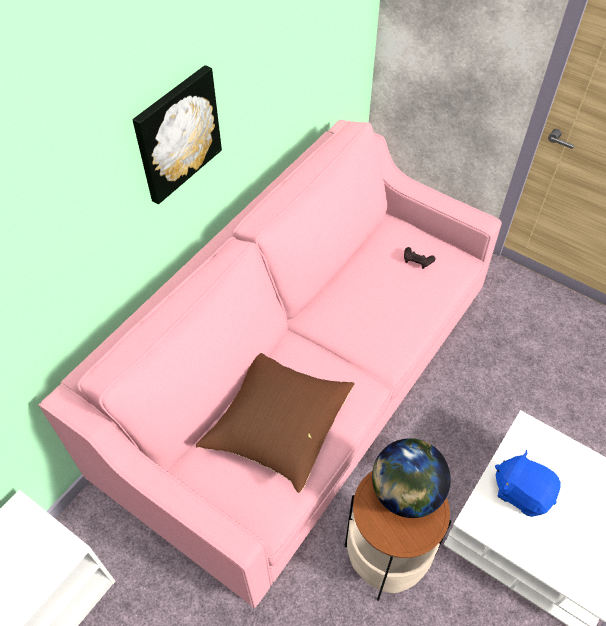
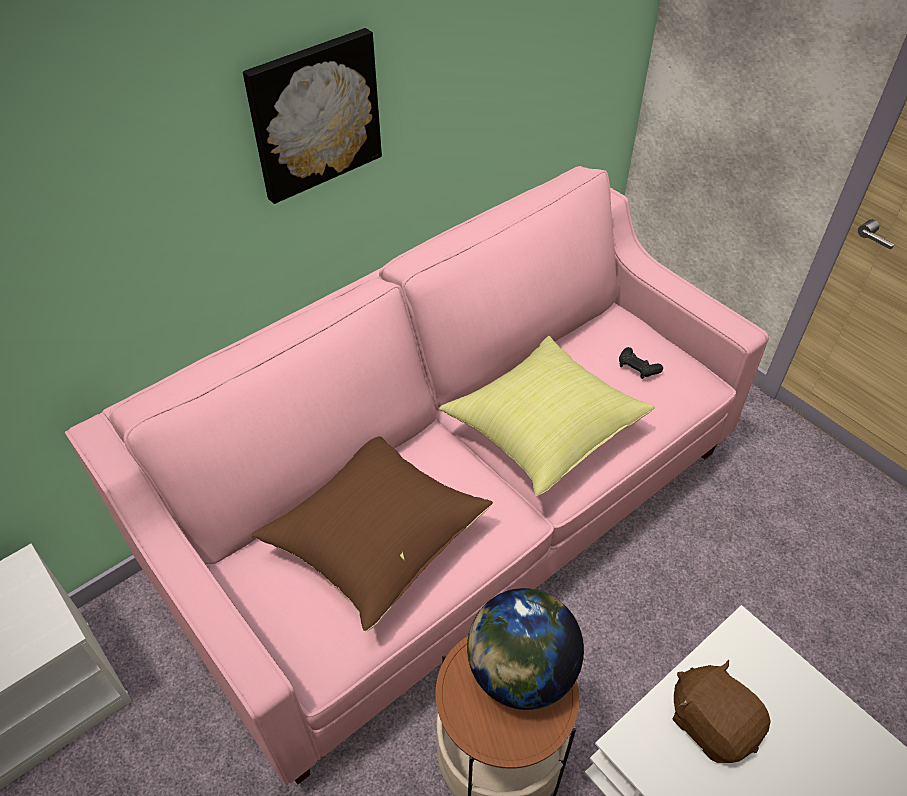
camera: 15 degrees right, 5 degrees down
(367, 320) = (543, 429): none -> yellow pillow
(522, 492) = (712, 723): blue plush toy -> brown plush toy

